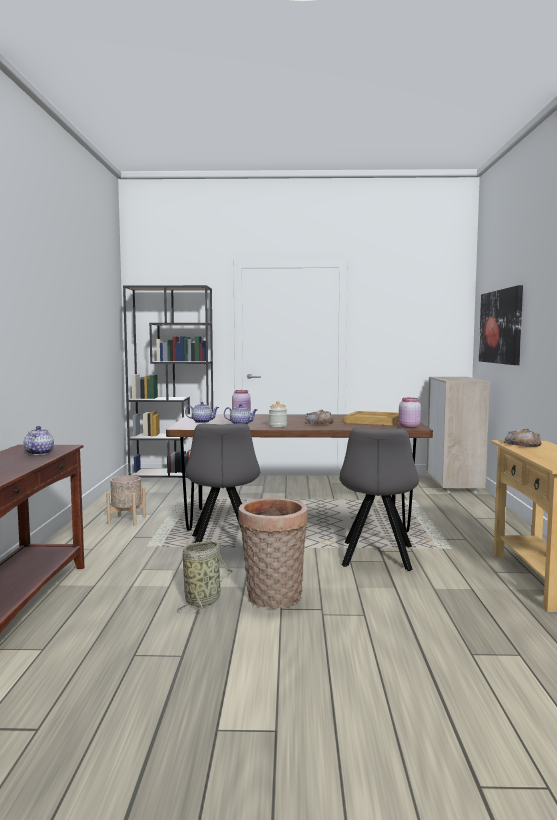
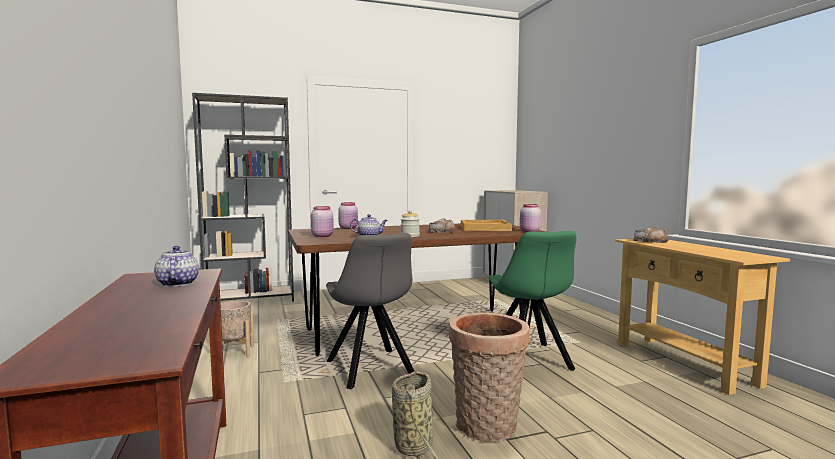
camera: 20 degrees left, 0 degrees up
(202, 422) = (323, 236): teapot -> pink jar
(377, 556) = (528, 359): grey chair -> green chair
(500, 326) = (557, 145): picture -> none

